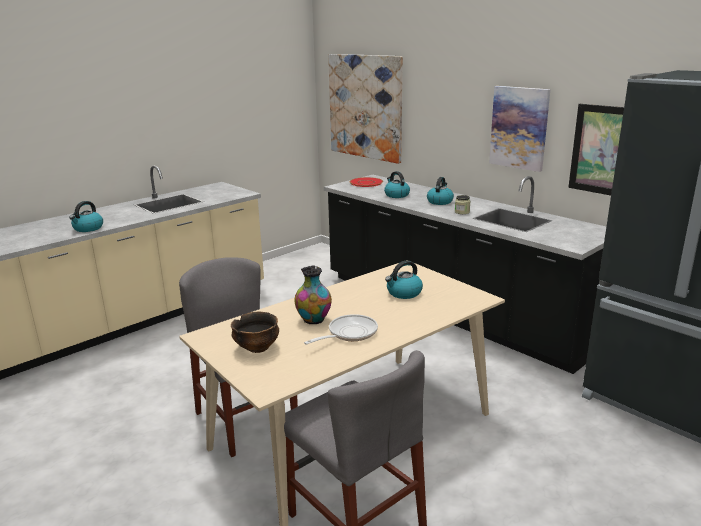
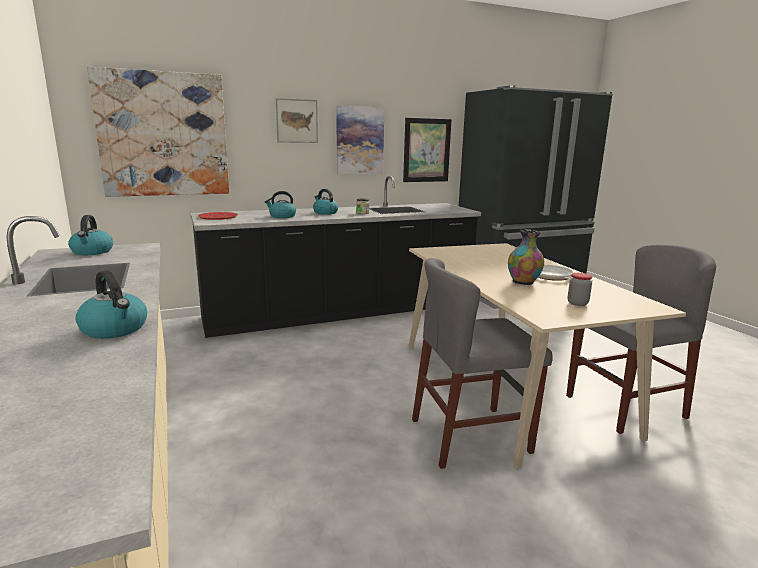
camera: 70 degrees left, 5 degrees down
(257, 348) = (577, 303): bowl -> jar
(403, 293) = (481, 257): kettle -> kettle (92, 252)
(458, 101) = (297, 121): none -> picture

